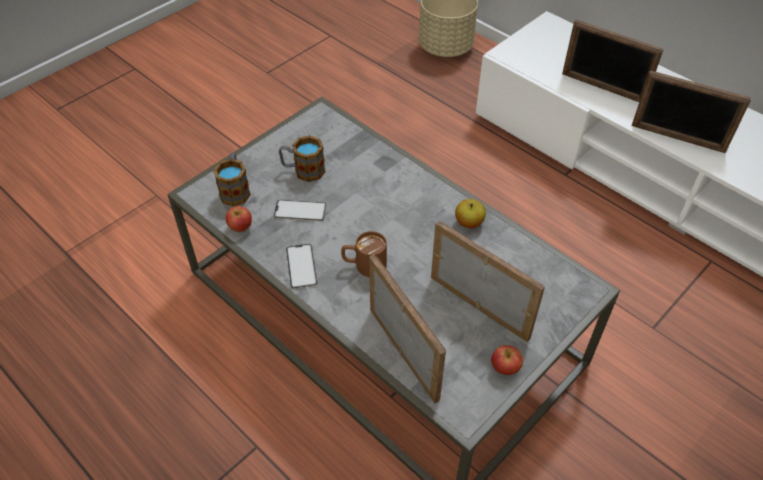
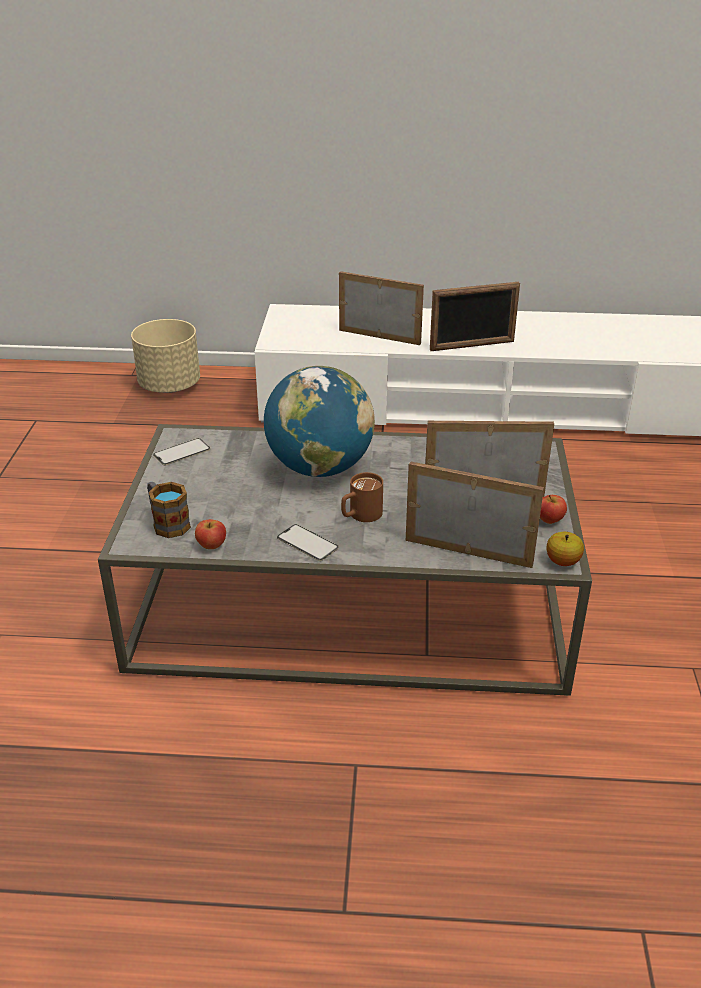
camera: 40 degrees left, 15 degrees down
(300, 211) = (252, 508): phone -> phone (181, 452)
(303, 170) = (215, 480): mug -> none
(385, 201) = (320, 468): none -> globe
(469, 222) = (405, 449): apple -> apple (562, 561)
(602, 88) = (379, 336): picture frame -> picture frame turned 150 degrees counterclockwise

